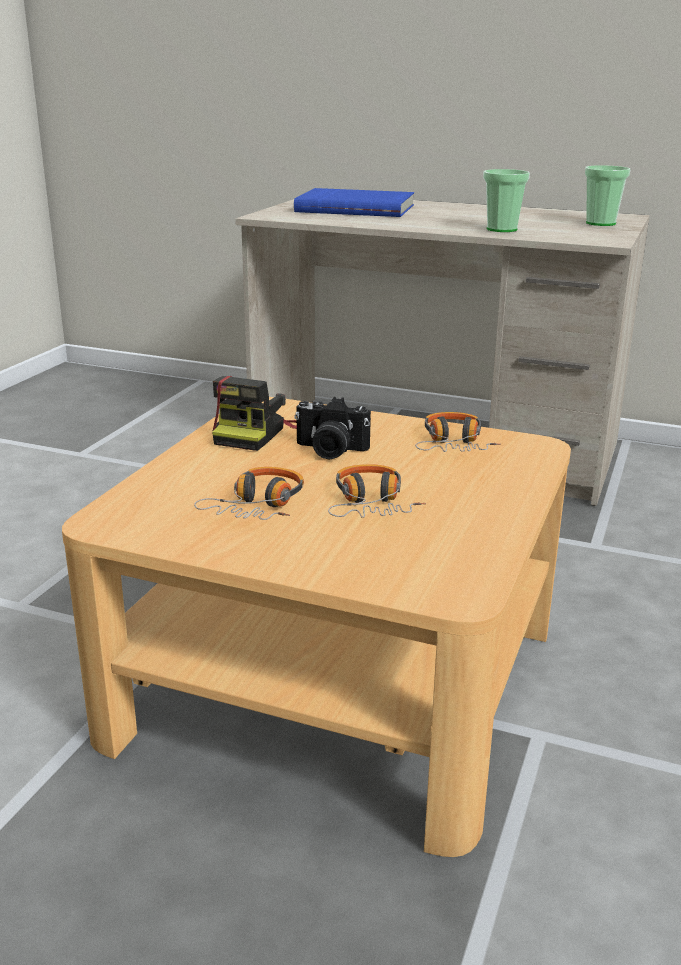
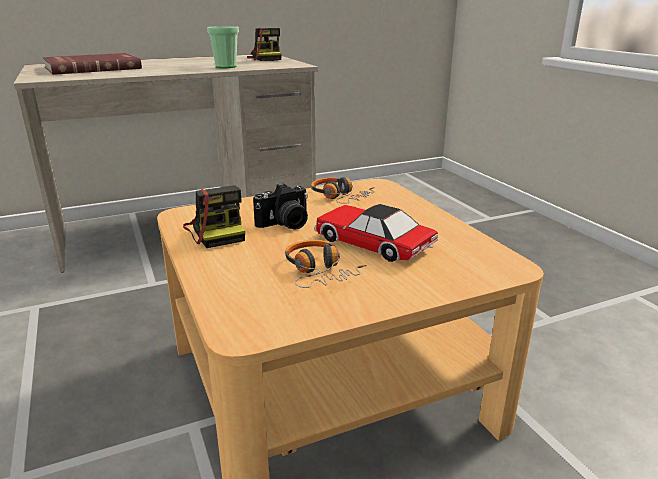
camera: 45 degrees left, 0 degrees up
(356, 208) = (92, 68): blue book -> red book
(371, 504) = (373, 243): headphones -> toy car
(600, 223) = (266, 59): cup -> camera

